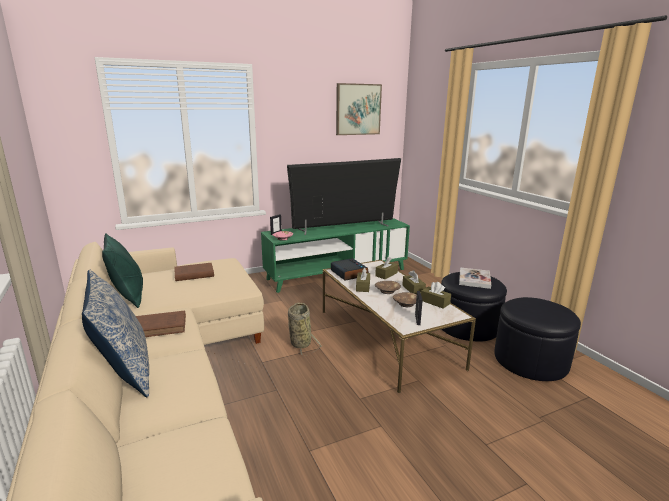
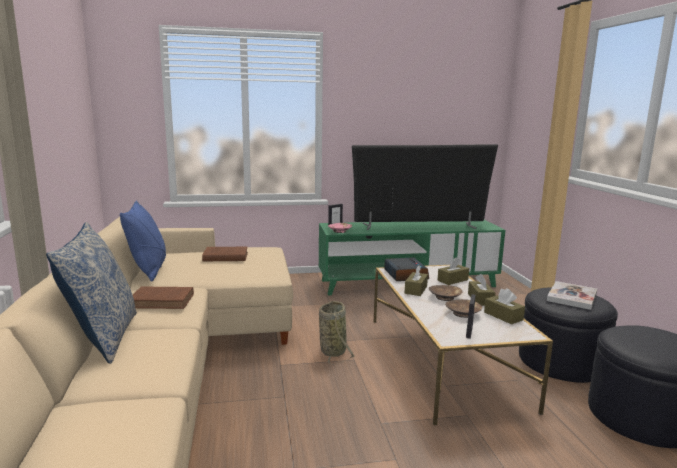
camera: 15 degrees right, 5 degrees down
(128, 296) = (149, 270): green pillow -> blue pillow
(358, 109) = (449, 86): picture -> none

